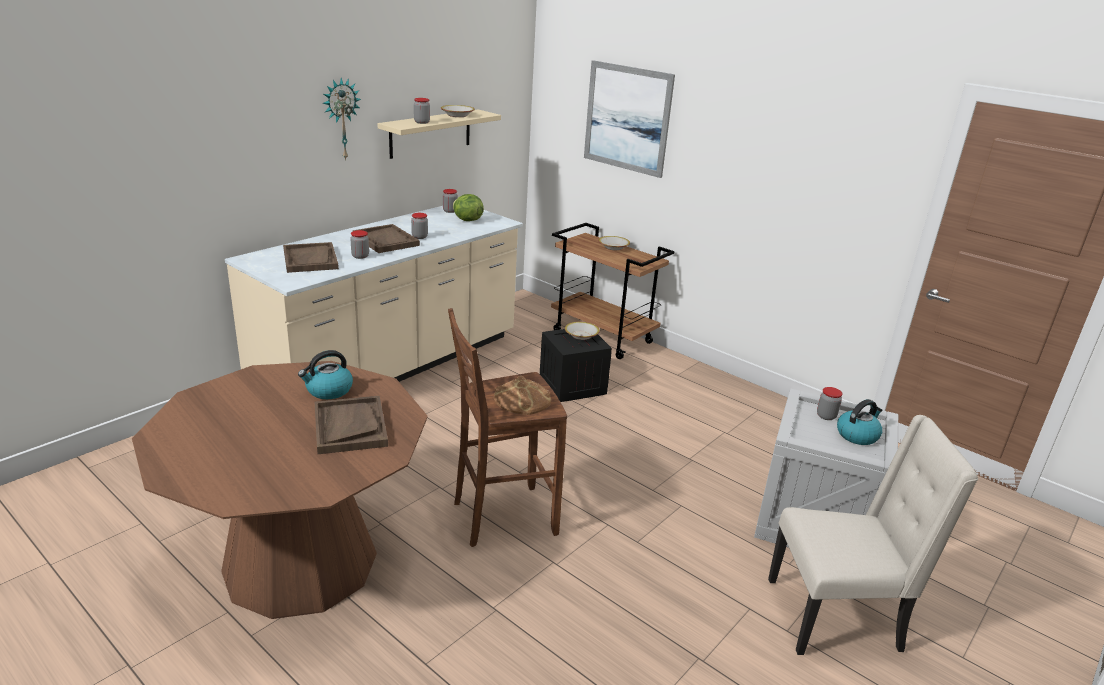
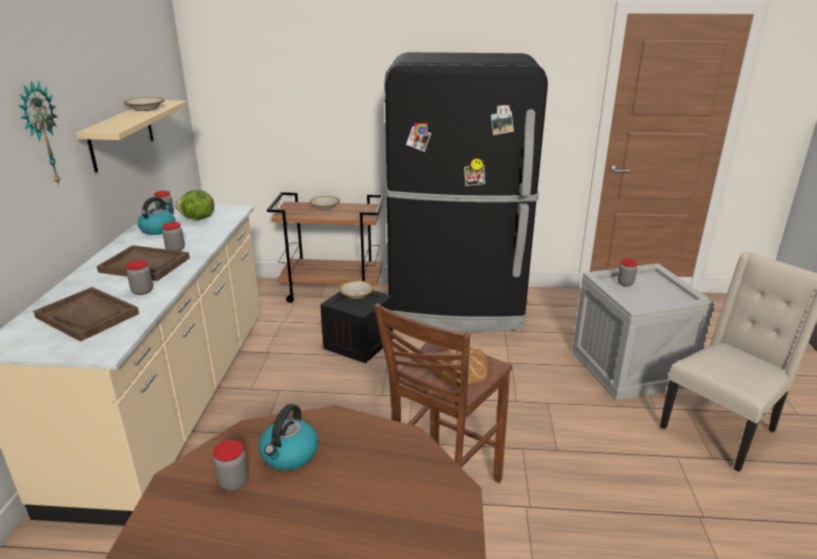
camera: 35 degrees left, 0 degrees up
(350, 426) = (371, 482): brown tray -> none
(422, 122) = (125, 122): jar -> jar (233, 482)
(627, 118) = (308, 82): picture -> none
(702, 393) = (456, 307): none -> black fridge
(857, 435) = (658, 288): kettle -> kettle (158, 229)

